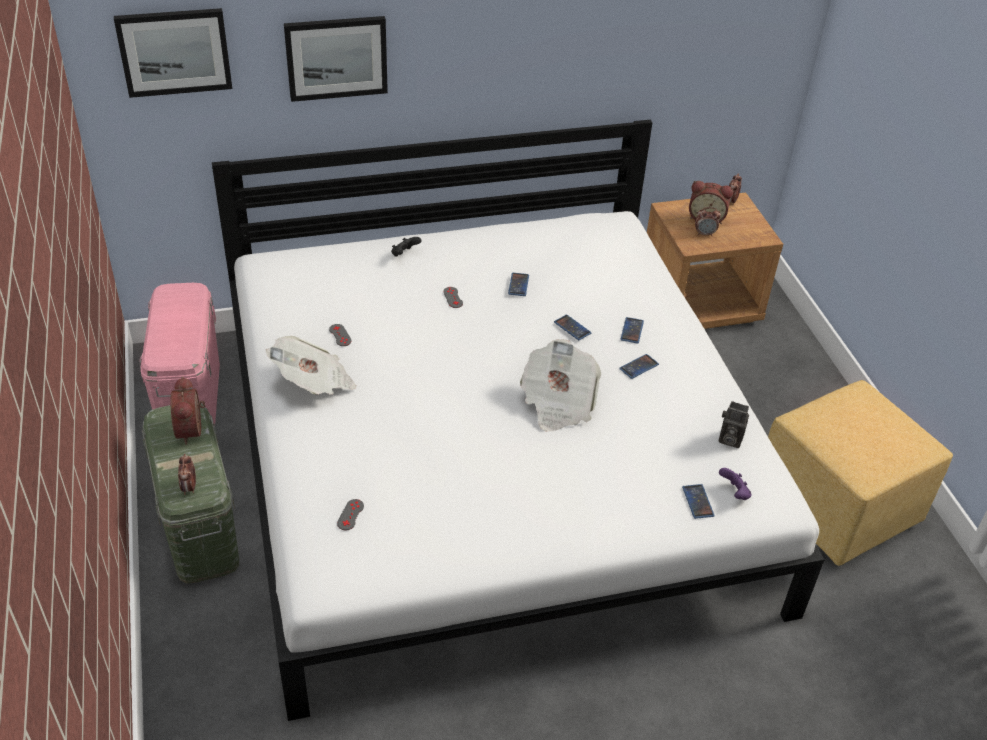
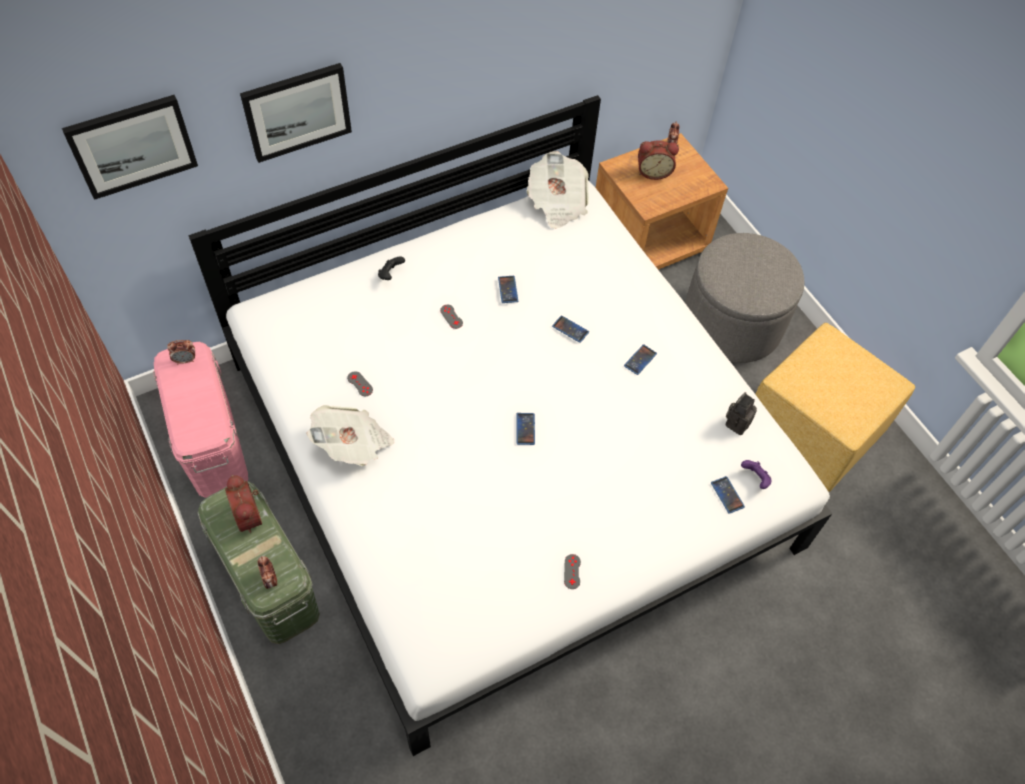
camera: 15 degrees left, 15 degrees up
(350, 515) = (434, 583): grey game controller -> grey game controller (572, 571)
(558, 403) = (580, 416): newspaper -> newspaper (557, 203)
(632, 331) = (623, 320): phone -> phone (525, 429)
(704, 234) = (656, 190): alarm clock -> alarm clock (185, 360)
(729, 439) = (737, 422): camera -> camera turned 120 degrees clockwise
(770, 391) = (731, 323): none -> grey ottoman

